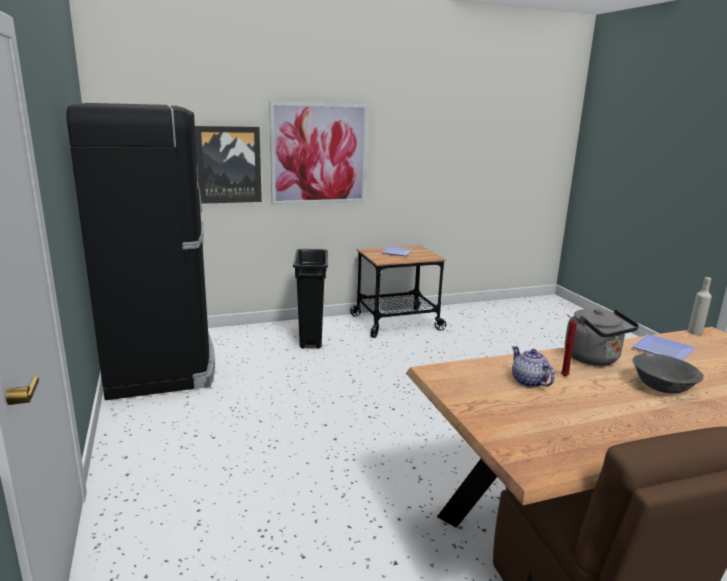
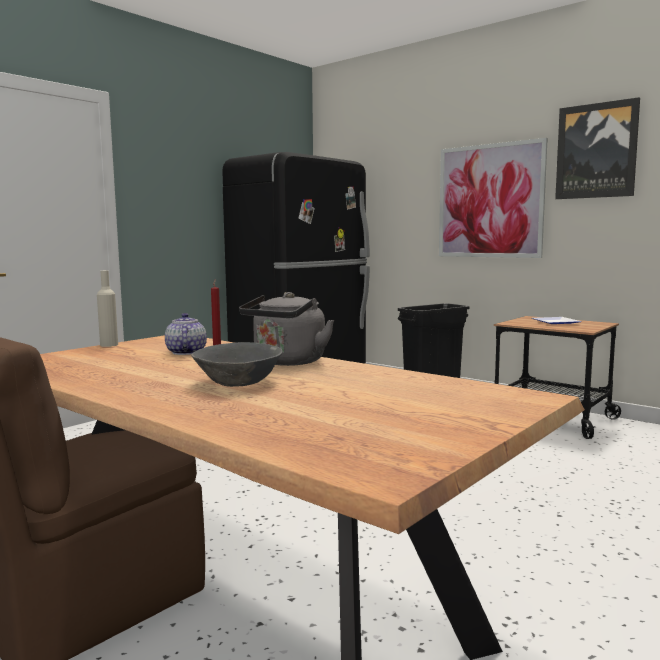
camera: 60 degrees right, 10 degrees down
(229, 165) = (405, 215): picture -> picture (596, 151)
(529, 382) = (185, 352): teapot -> teapot turned 45 degrees counterclockwise
(664, 351) = (377, 380): plate -> none
(695, 332) = (509, 389): beige bottle -> beige bottle (109, 345)

